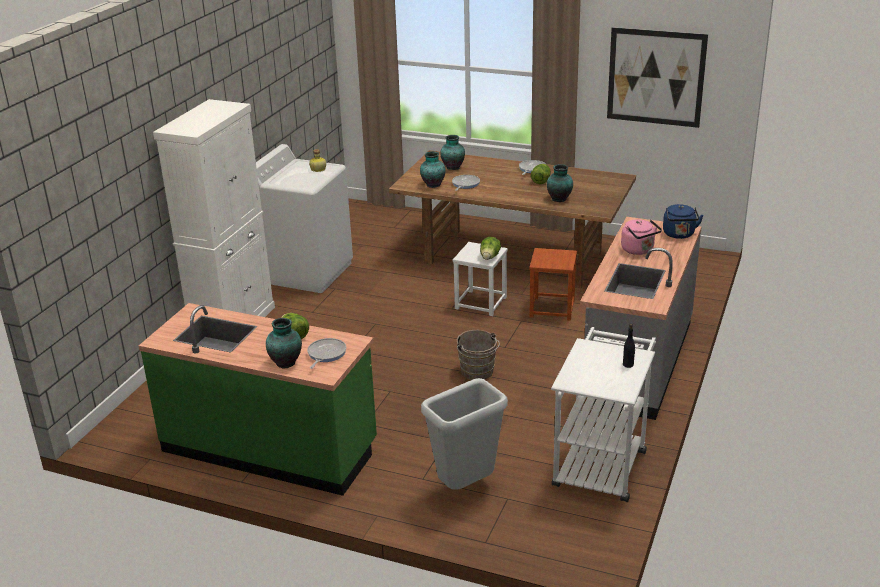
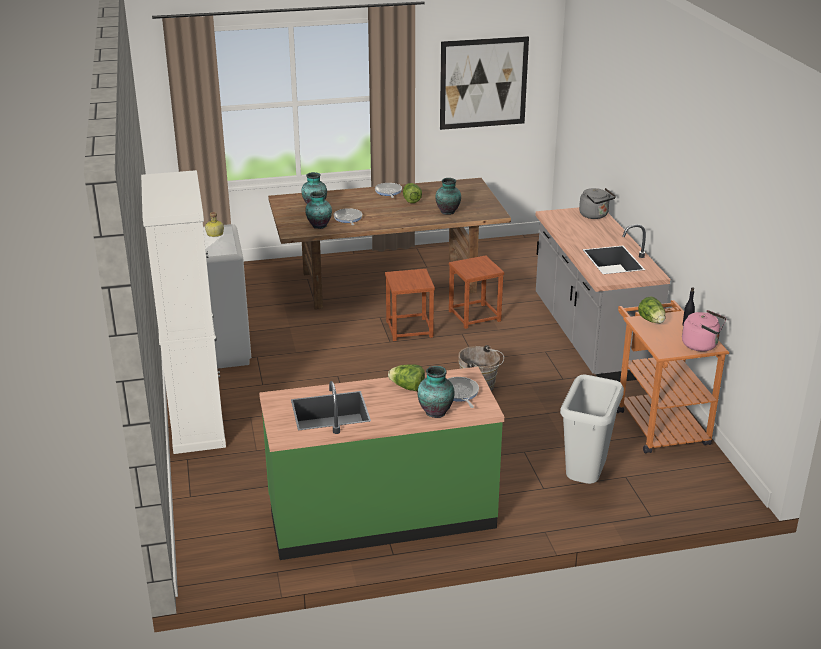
camera: 35 degrees left, 0 degrees up
(480, 303) = (409, 329): white stool -> brown stool
(489, 258) = (422, 280): lettuce -> lettuce (652, 321)
(602, 462) = (657, 422): white cart -> orange cart
(639, 250) = (583, 235): pink kettle -> pink kettle (702, 345)
(679, 235) = (595, 215): blue kettle -> grey kettle

